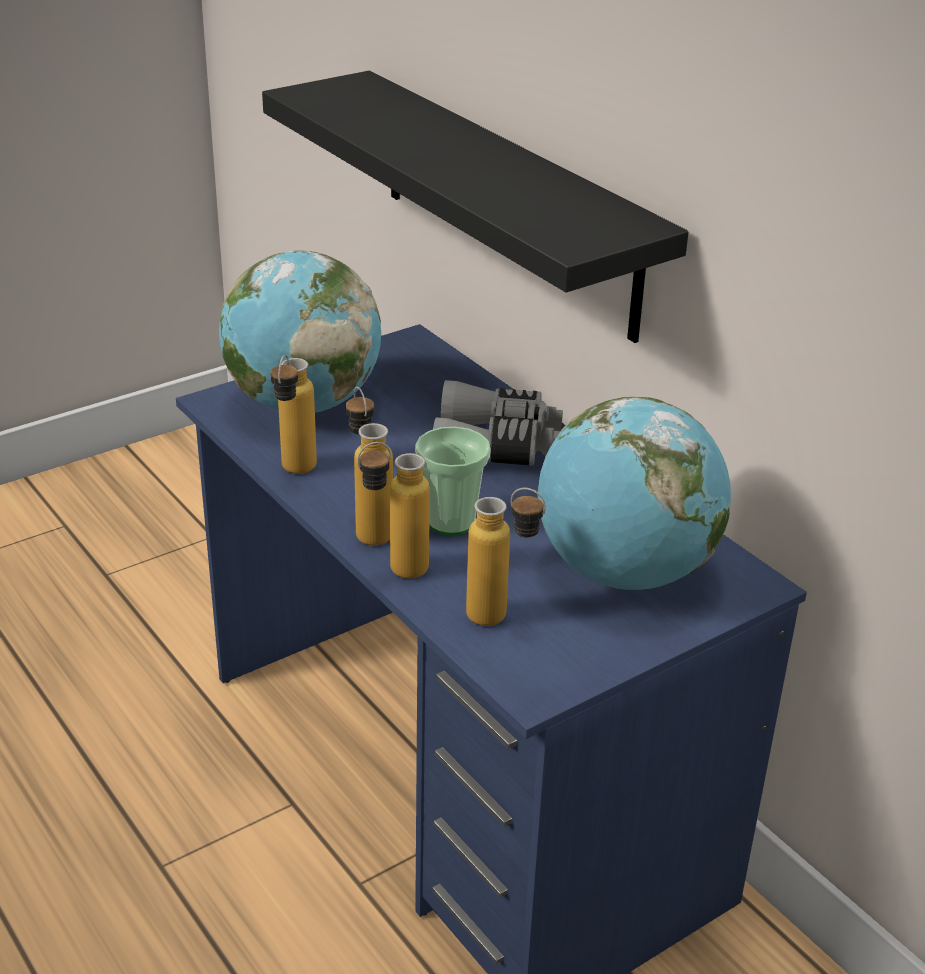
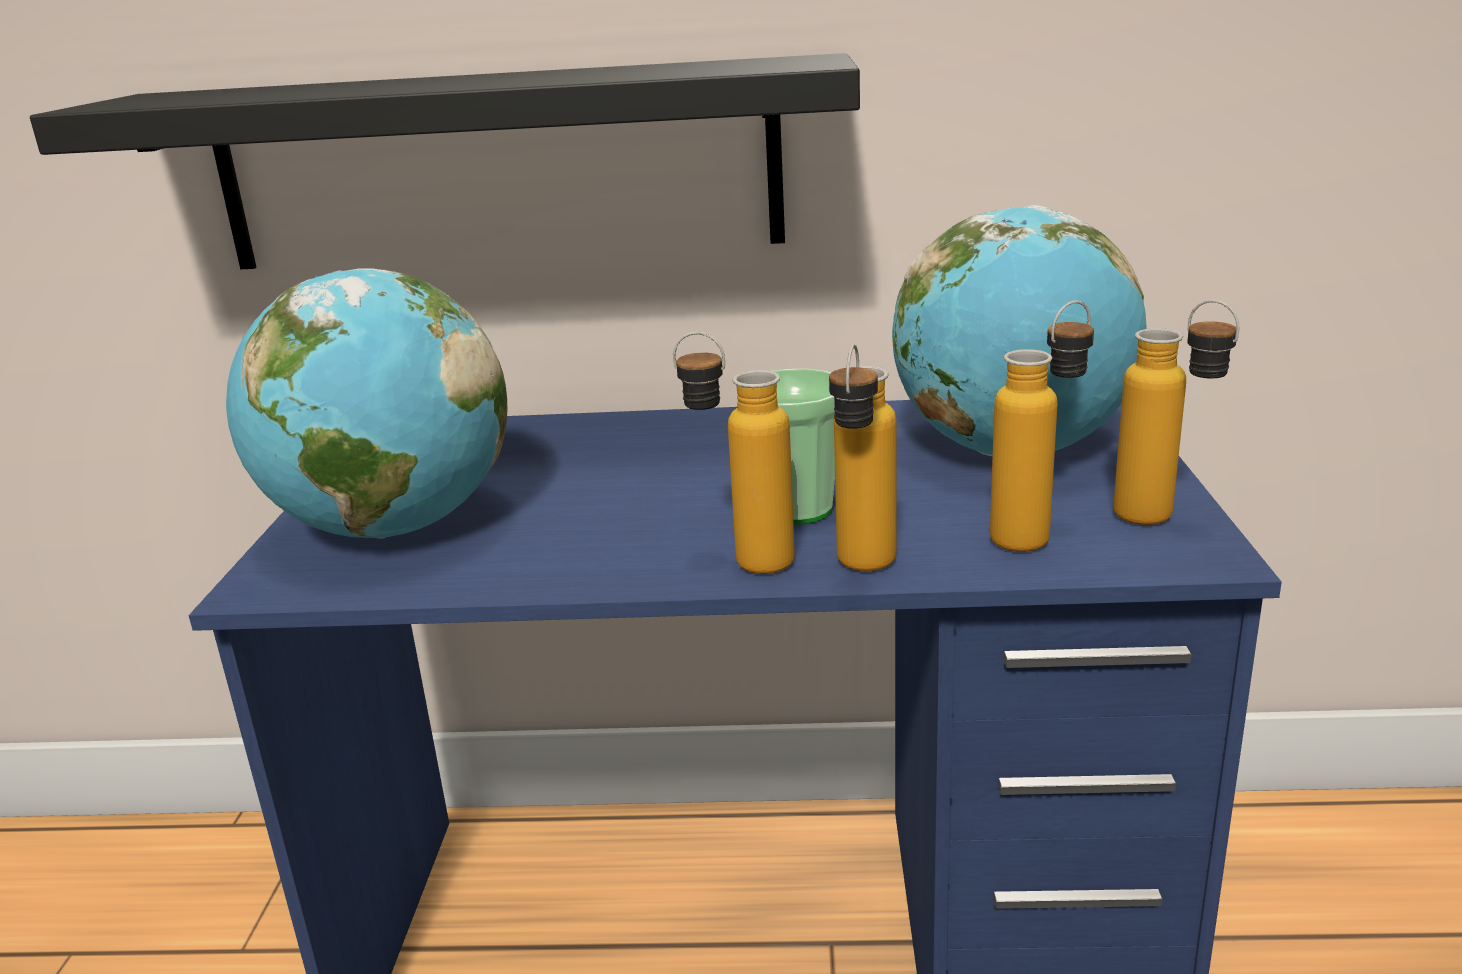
camera: 50 degrees left, 10 degrees down
(295, 474) = (541, 576): bottle -> bottle (1164, 522)
(496, 446) = (682, 447): grey binoculars -> none

